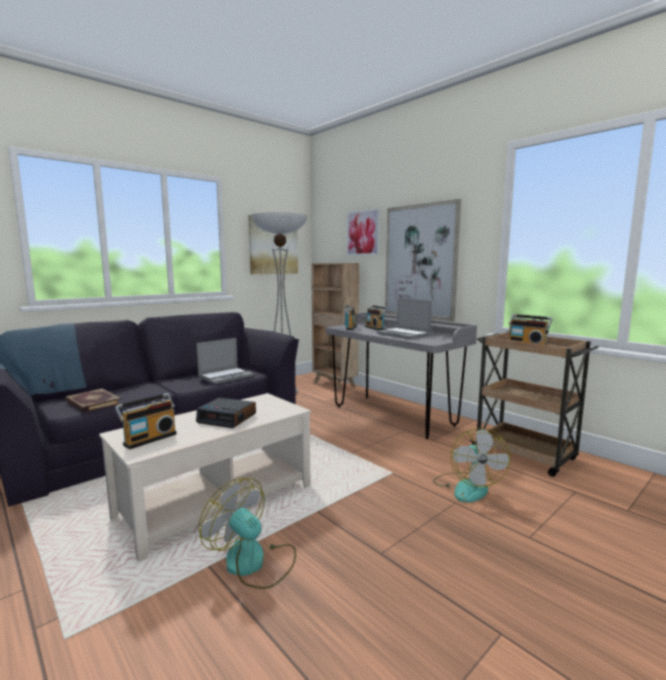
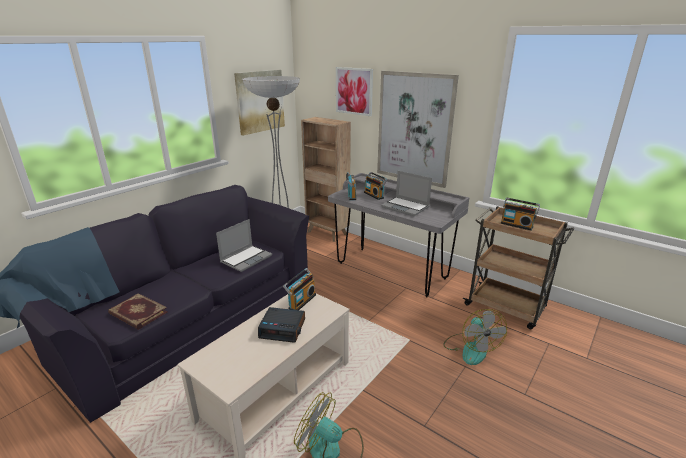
camera: 10 degrees left, 15 degrees up
(149, 439) = (228, 366): radio -> radio (301, 301)

